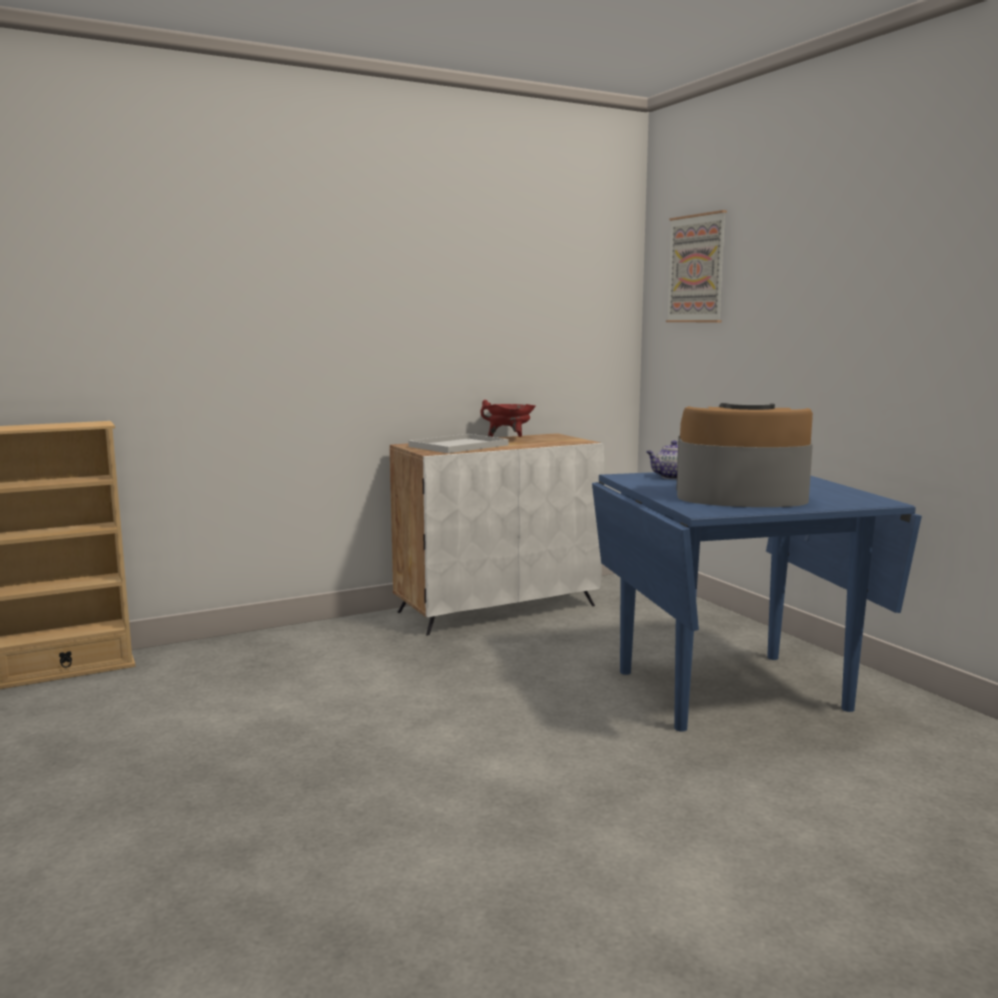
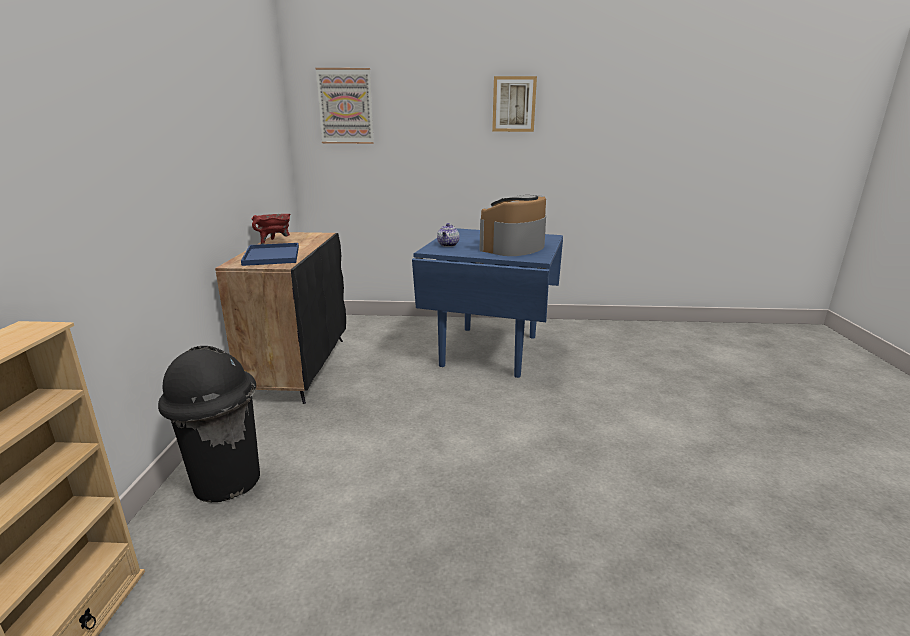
camera: 60 degrees left, 10 degrees up
(264, 651) = (225, 481): none -> black trash can
(459, 445) = (271, 255): white tray -> blue tray
(498, 608) = (299, 367): white cabinet -> black cabinet
(917, 246) = (513, 104): none -> picture

